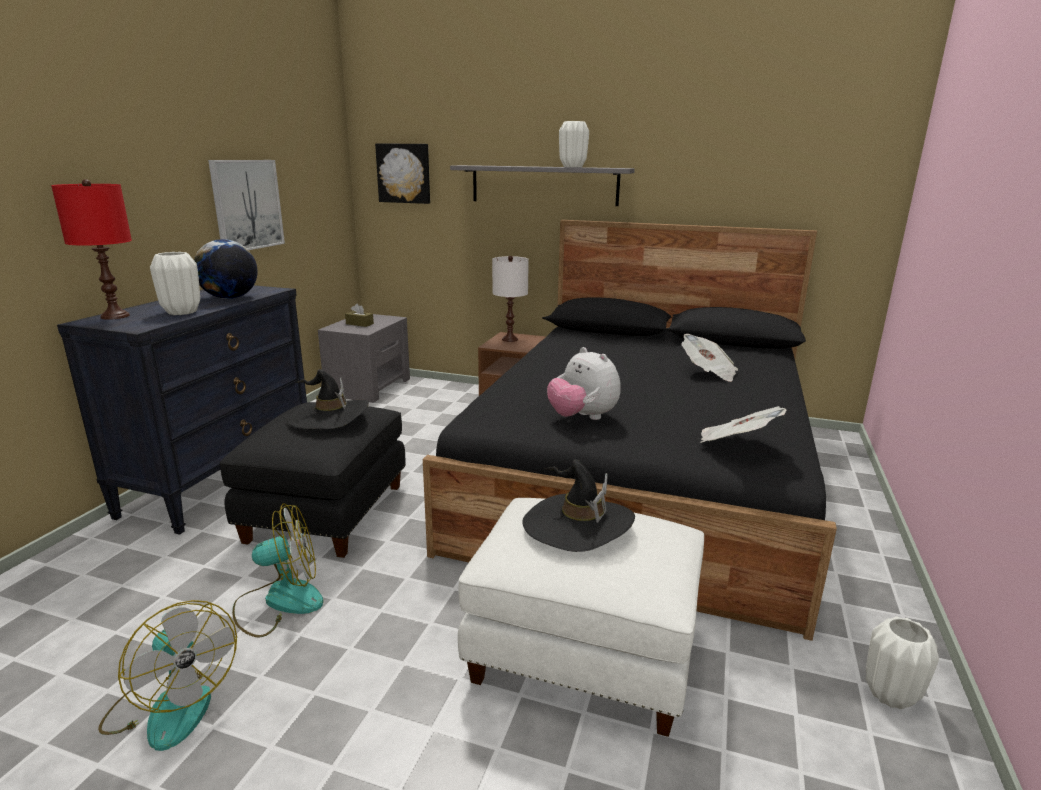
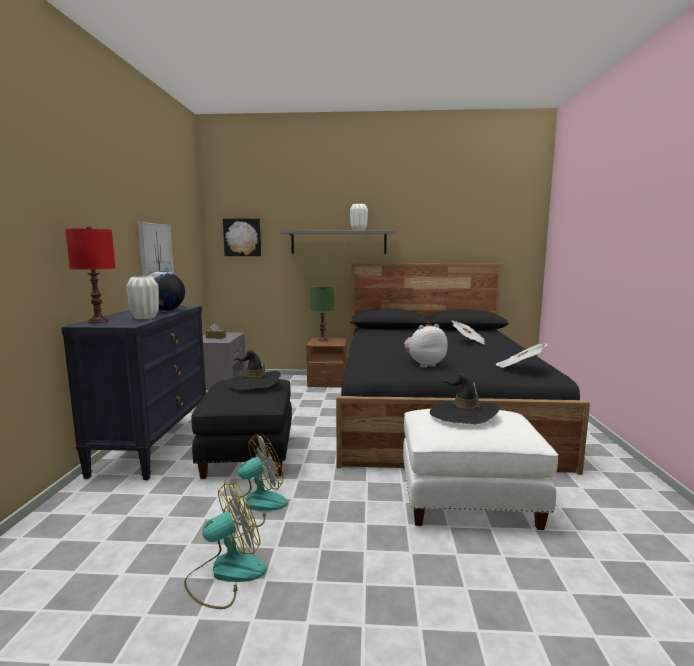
camera: 15 degrees left, 10 degrees down
(172, 705) = (226, 574): fan -> fan turned 60 degrees counterclockwise
(510, 339) = (322, 340): white table lamp -> green table lamp
(582, 417) = (424, 365): plush toy -> plush toy turned 120 degrees clockwise
(891, 695) = (636, 491): white vase -> none

